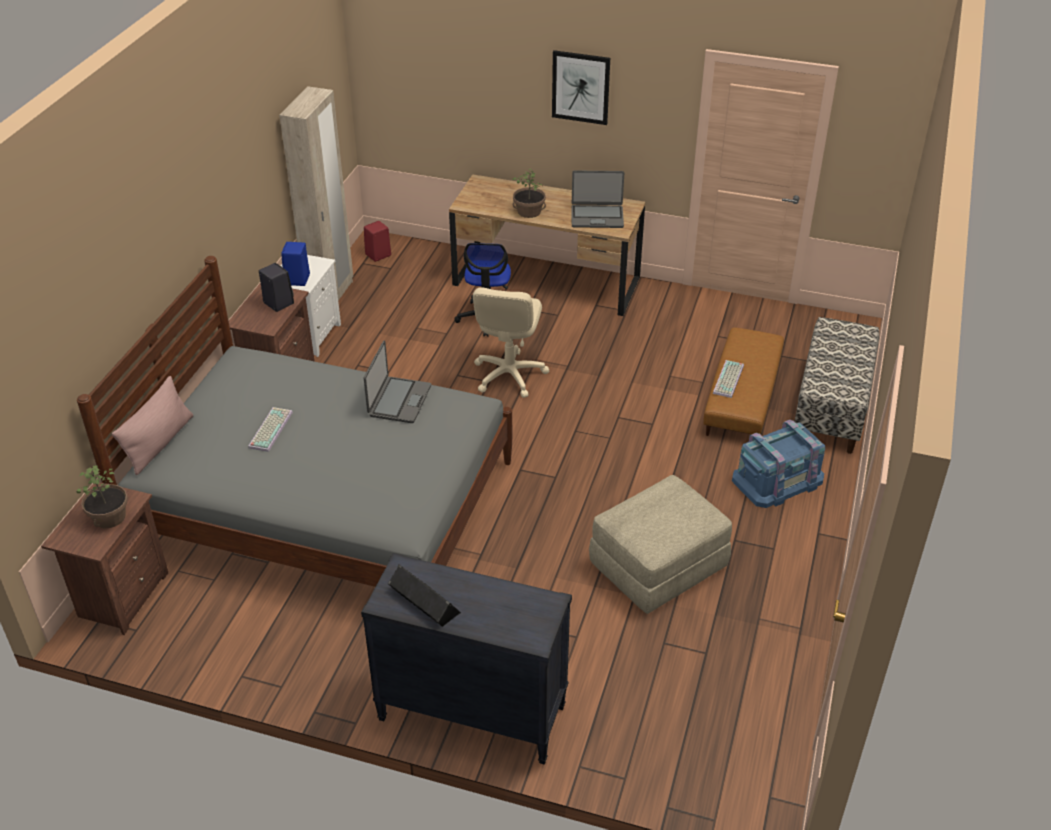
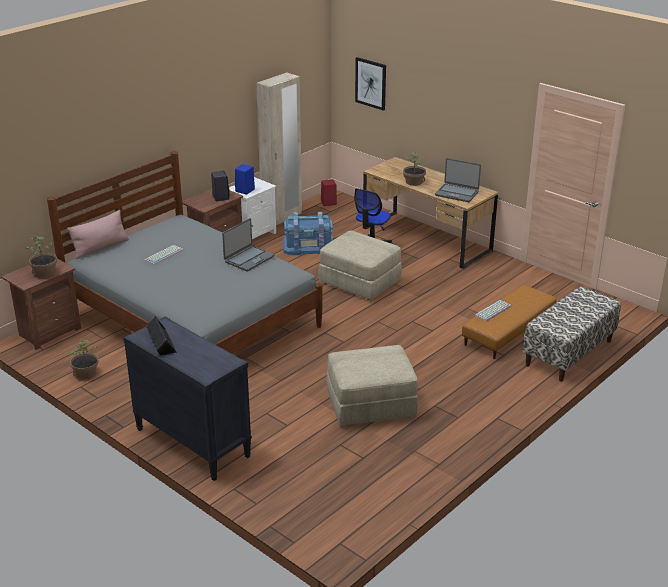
camera: 25 degrees right, 10 degrees down
(233, 650) = (85, 373): none -> potted plant
(509, 375) = (359, 282): beige office chair -> beige ottoman
(580, 87) = (462, 101): picture -> picture (371, 83)
(777, 479) = (494, 381): blue storage box -> blue storage box (308, 246)

